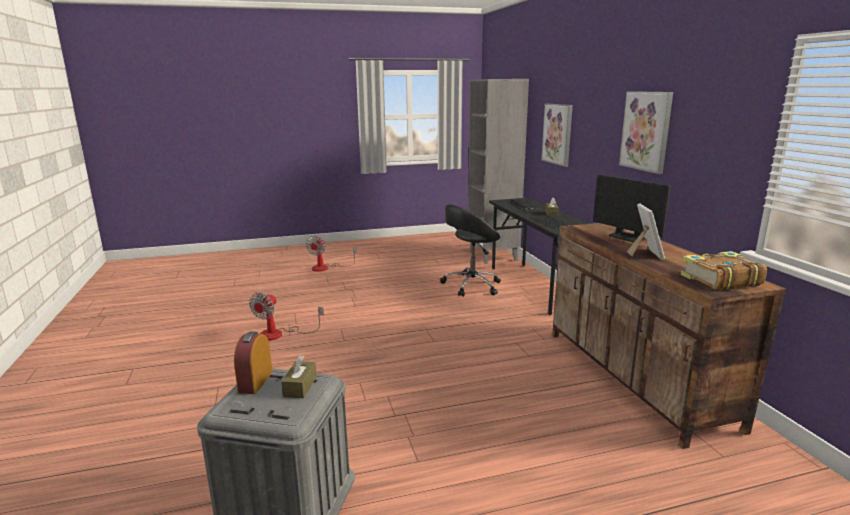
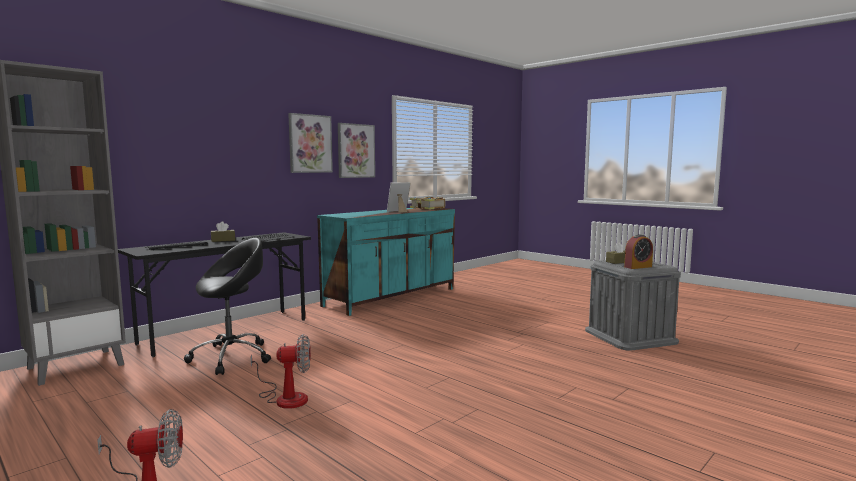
camera: 120 degrees left, 10 degrees down
(279, 334) = (484, 416): fan -> fan (285, 398)
(470, 286) = (233, 356): black office chair -> black office chair turned 60 degrees counterclockwise
(557, 134) = (175, 154): picture -> picture (356, 151)
(626, 237) = (363, 213): monitor -> none
(634, 378) = (392, 297): brown cabinet -> turquoise cabinet

